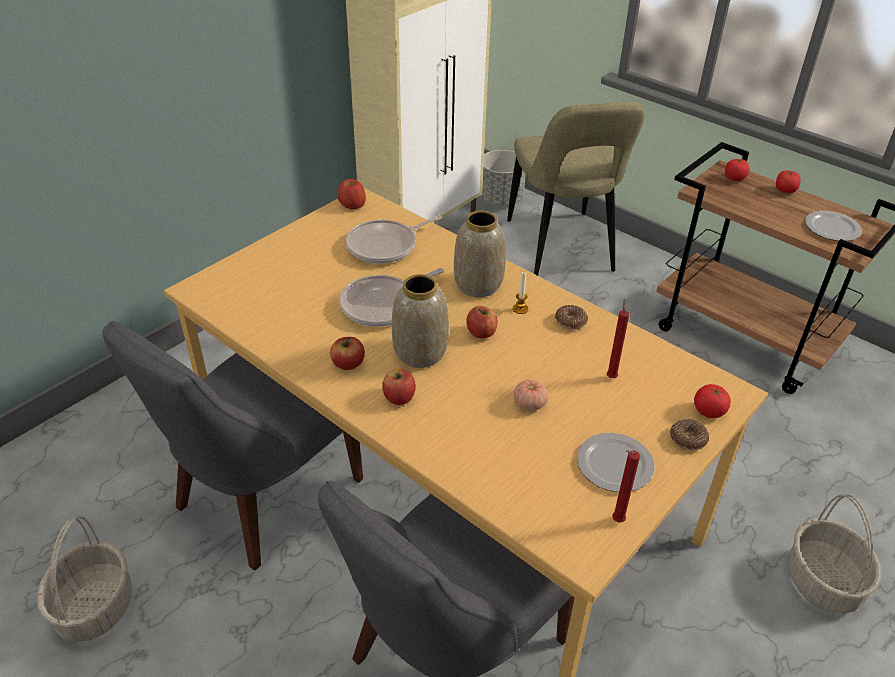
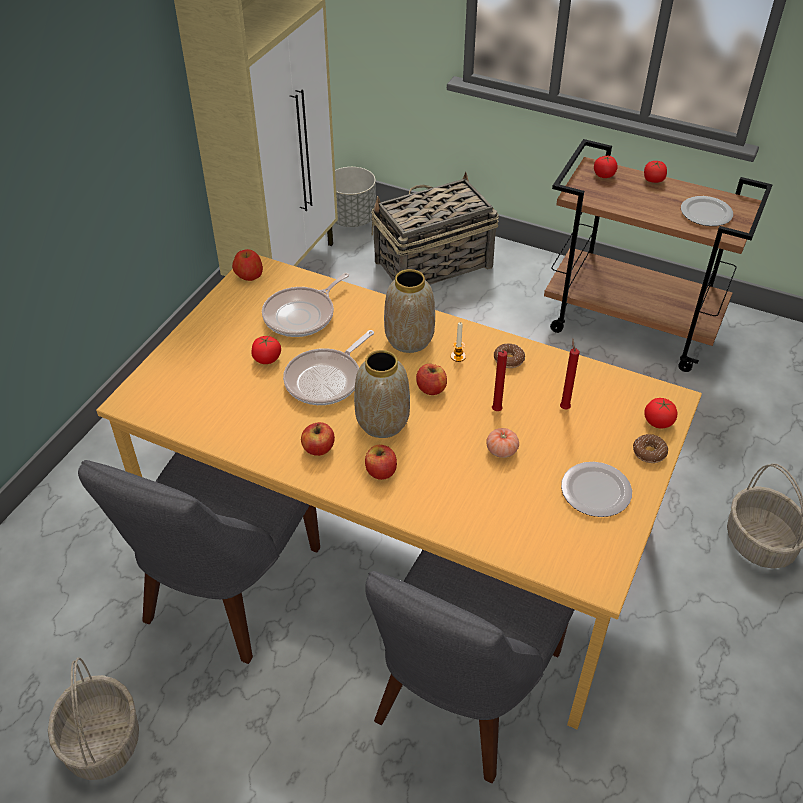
camera: 15 degrees left, 5 degrees up
(336, 276) = (267, 359): none -> tomato
(561, 249) = (432, 264): beige chair -> basket
(616, 521) = (614, 543): red candle -> red candle (495, 411)

